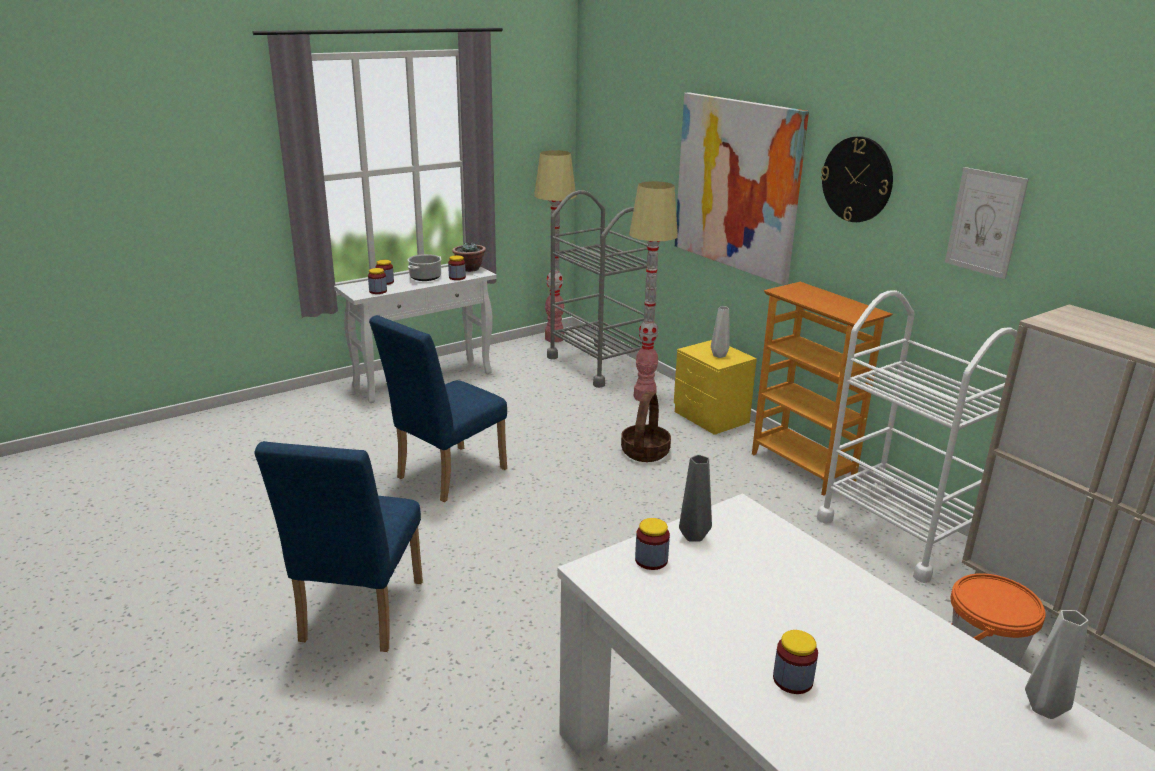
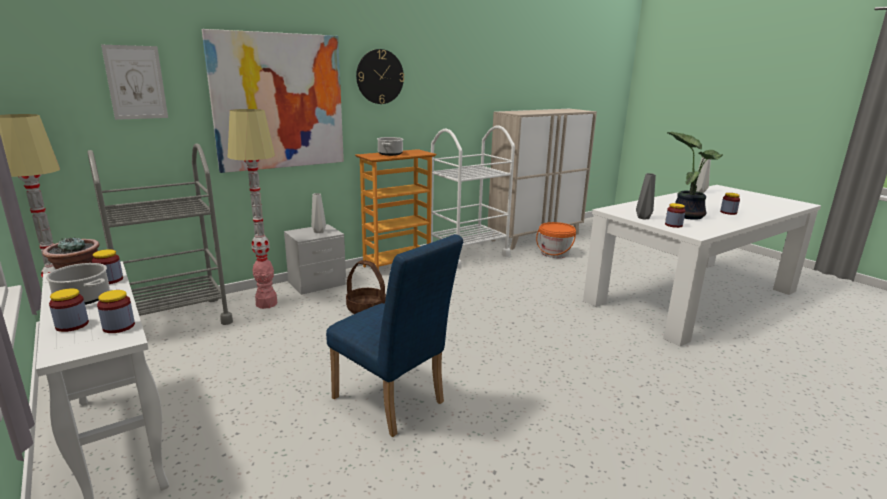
camera: 90 degrees left, 5 degrees down
(357, 617) = (628, 434): blue chair -> none
(711, 417) = (317, 283): yellow nightstand -> grey nightstand
(737, 600) = (687, 215): none -> potted plant
(821, 298) = (390, 154): none -> cooking pot
(985, 222) = (452, 85): picture -> picture (136, 82)

